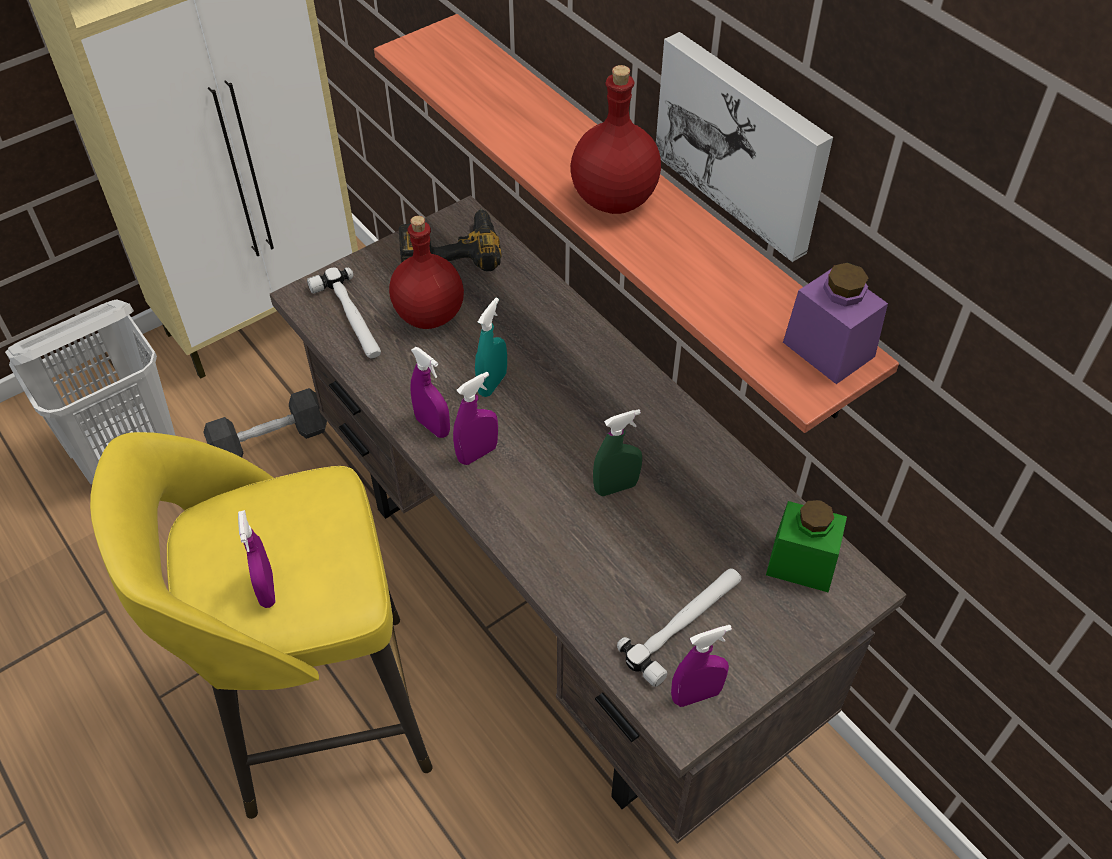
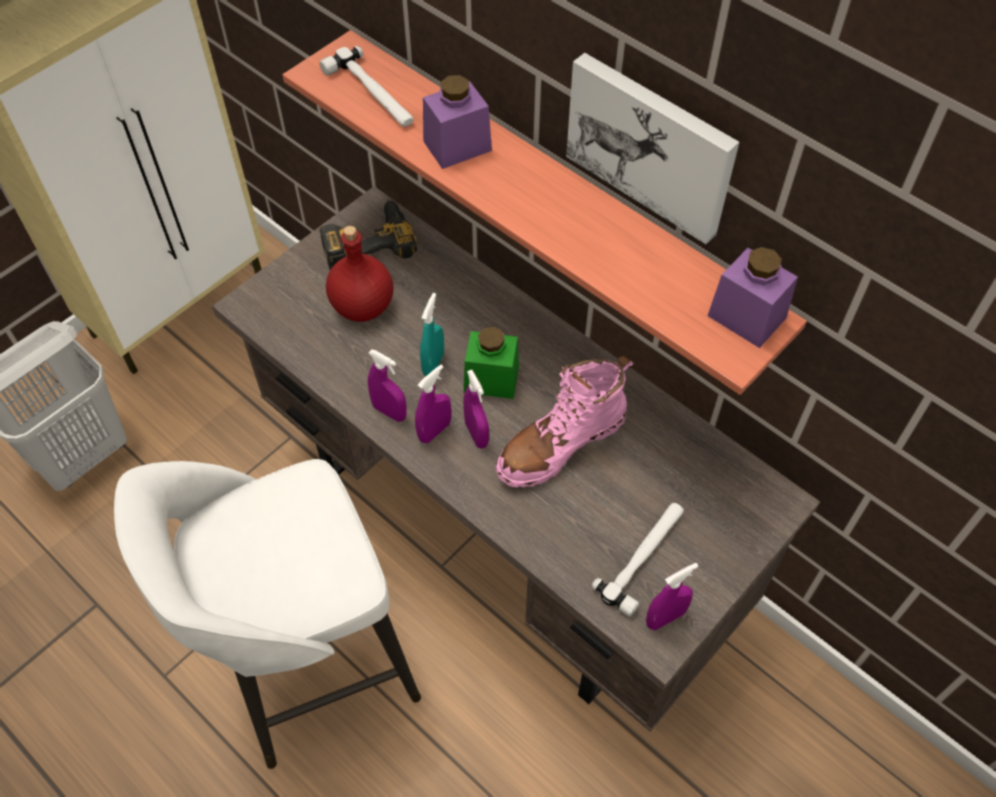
camera: 10 degrees left, 5 degrees up
(267, 589) = (277, 584): purple spray bottle -> purple spray bottle (476, 434)
(270, 441) = (212, 424): black dumbbell -> none
(318, 714) = (311, 666): yellow stool -> white stool
(350, 318) = (292, 320): hammer -> hammer (372, 94)
(542, 137) = (457, 146): none -> purple jar
(615, 200) = (535, 200): red bottle -> none
(616, 487) = (561, 444): green spray bottle -> pink boot
(801, 563) = (730, 488): green jar -> green jar (491, 379)

